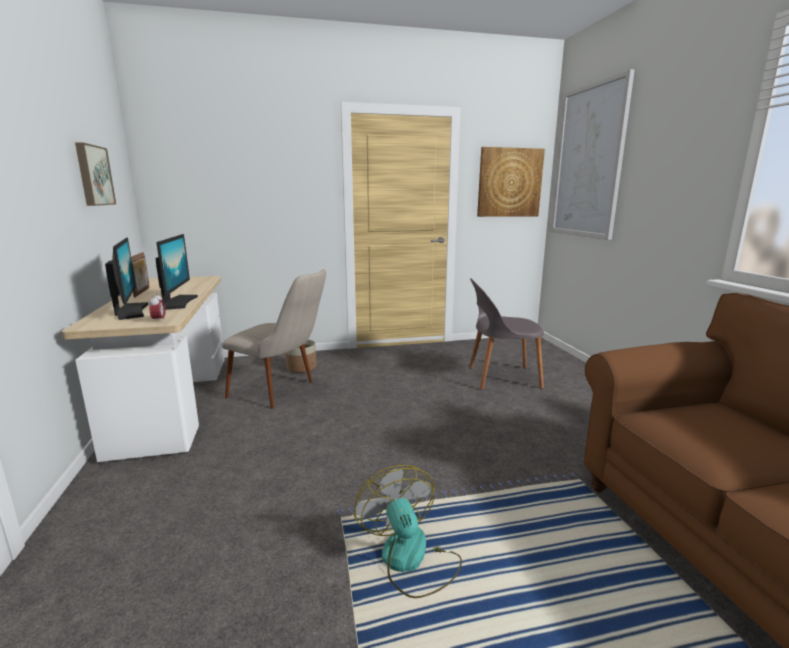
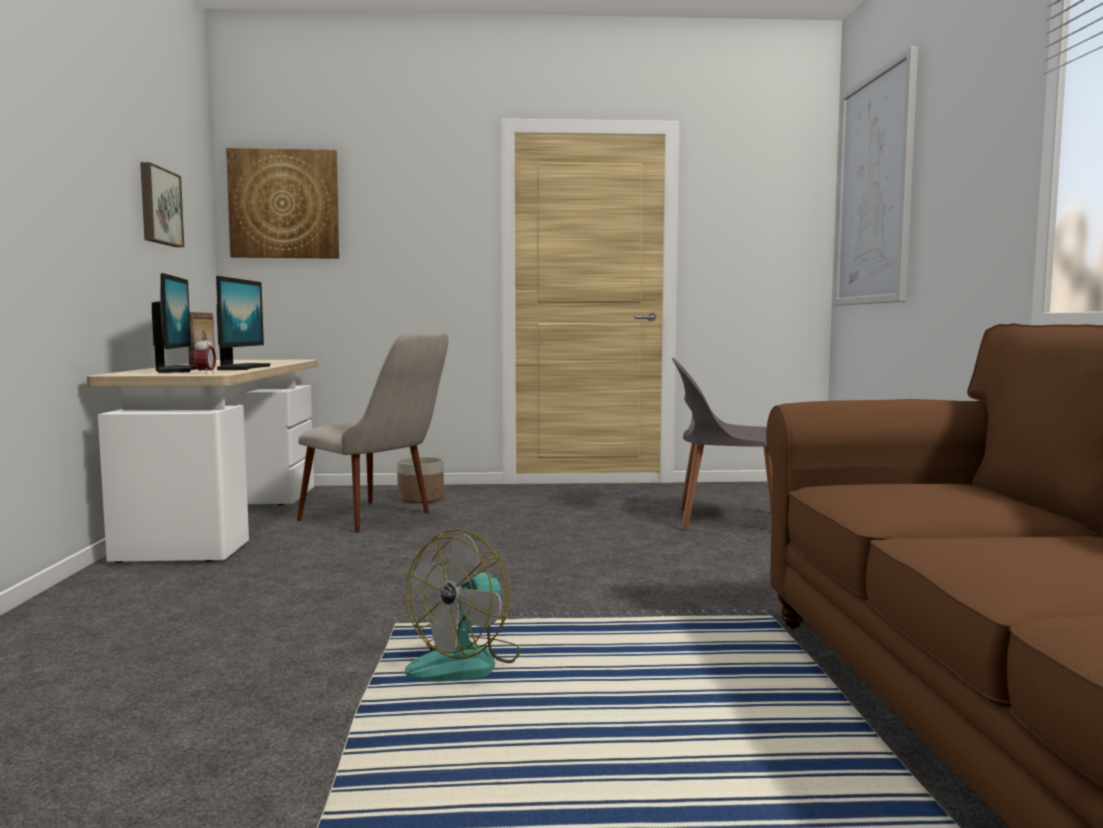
camera: 10 degrees right, 10 degrees down
(410, 560) = (467, 662): fan -> fan turned 135 degrees counterclockwise
(509, 182) = (763, 230): picture -> picture (284, 204)

